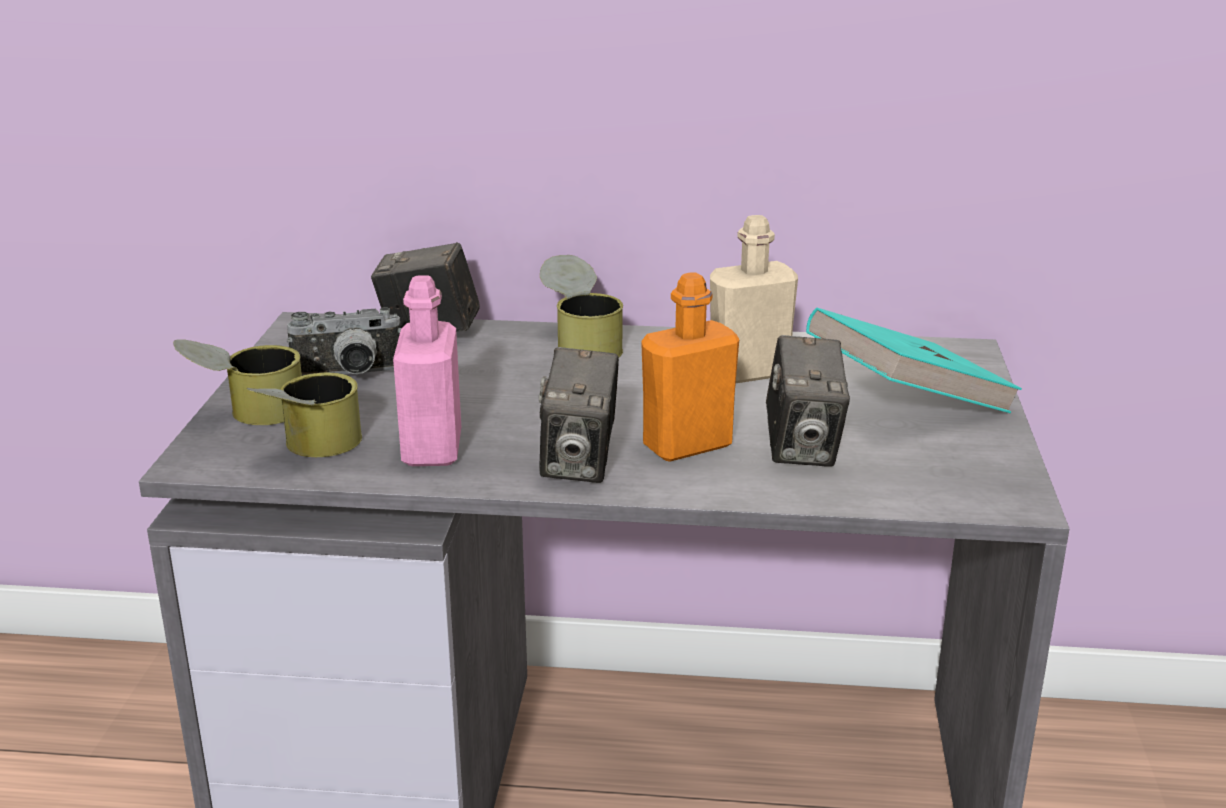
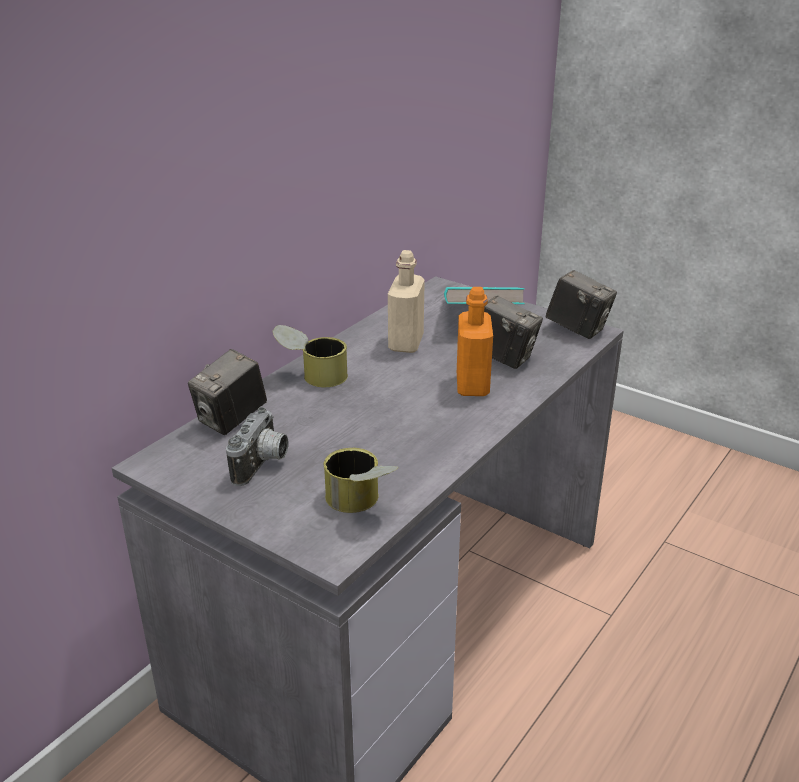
camera: 60 degrees left, 5 degrees up
(246, 414) = (278, 519): can -> none
(432, 449) = (402, 461): pink bottle -> none
(579, 463) = (464, 420): camera -> camera (578, 329)

